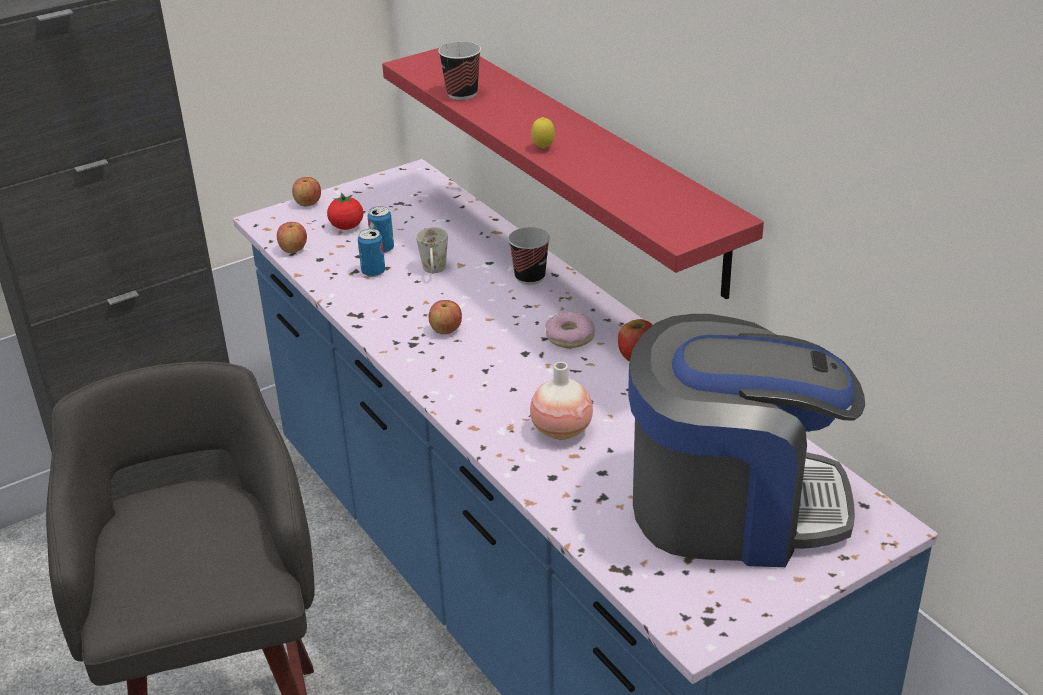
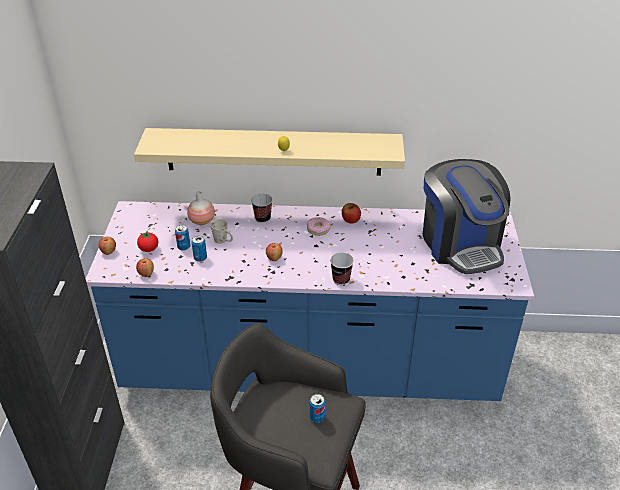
camera: 55 degrees left, 5 degrees up
(200, 567) = (317, 417): none -> can
(462, 94) = (202, 147): cup -> cup (341, 279)
(561, 430) = (377, 260): vase -> vase (202, 221)
(589, 163) = (273, 151): red shelf -> beige shelf
(733, 507) = (460, 244): coffee machine -> coffee machine turned 120 degrees clockwise

